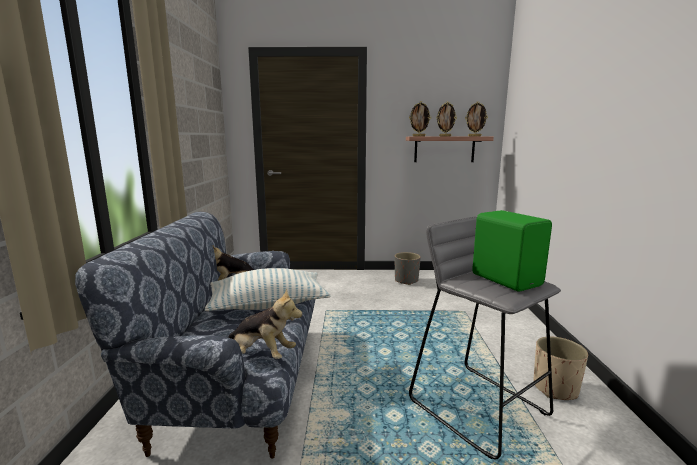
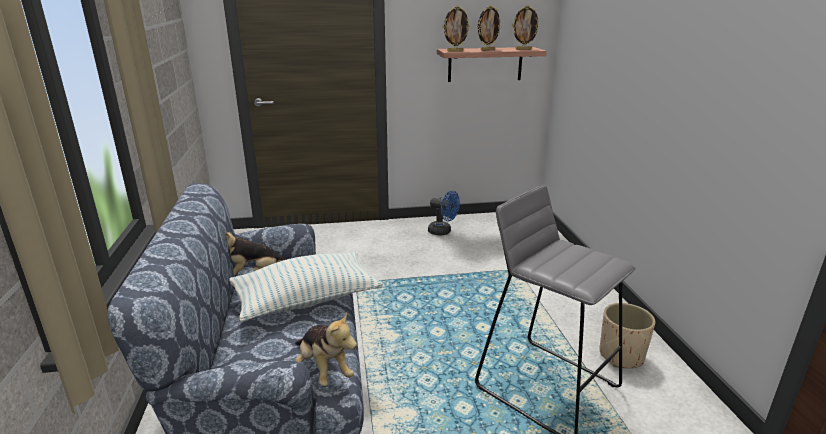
camera: 10 degrees left, 10 degrees up
(261, 355) = (323, 369): plush toy -> plush toy turned 45 degrees clockwise
(406, 280) = (443, 232): grey planter -> blue fan
(506, 279) = (581, 260): green speaker -> none

